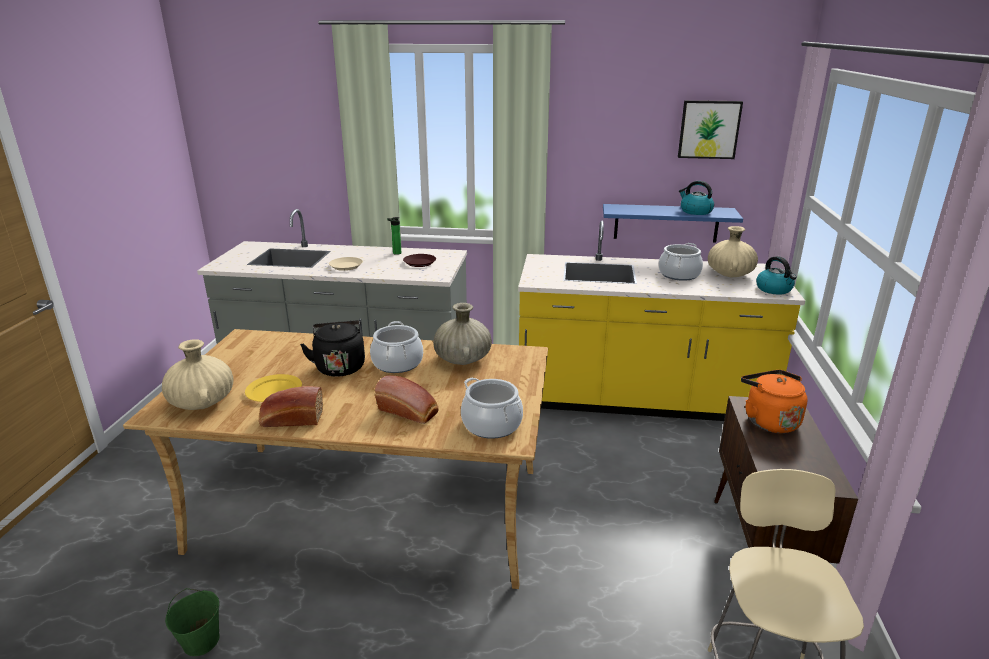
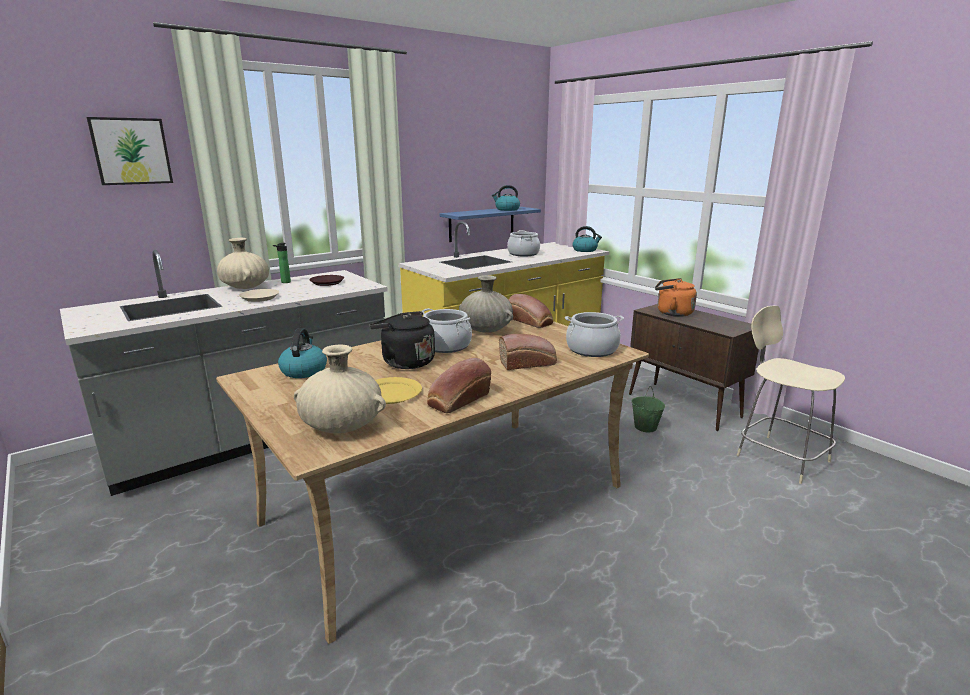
camera: 45 degrees left, 5 degrees down
(201, 641) = (481, 674): green bucket -> green bucket (645, 427)
(276, 345) = (304, 370): none -> kettle
(520, 367) = (531, 322): none -> bread
(709, 129) = (500, 147): picture -> picture (131, 151)
(729, 274) = (548, 249): beige vase -> beige vase (245, 287)

